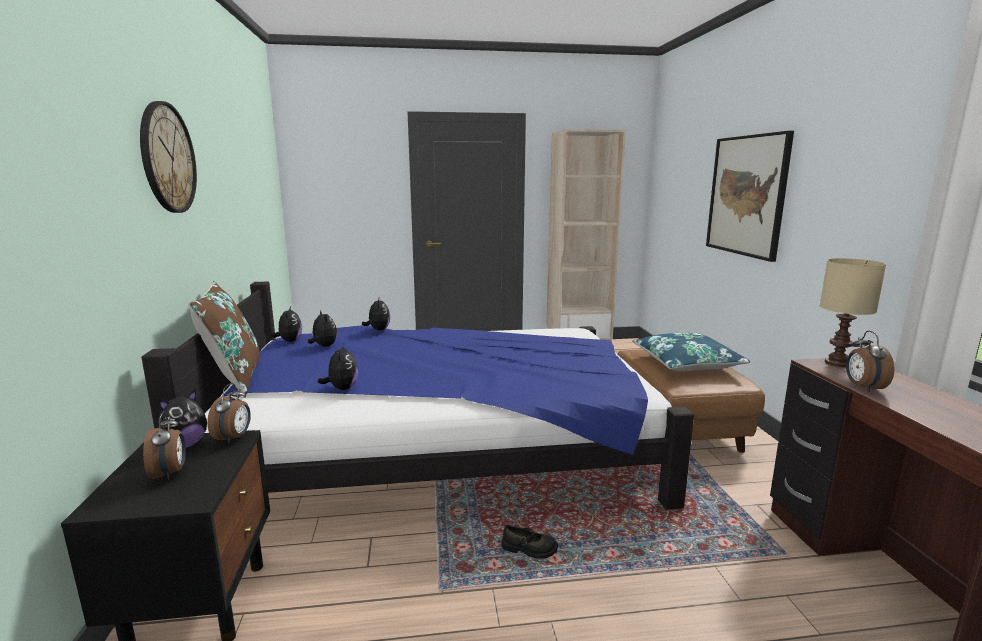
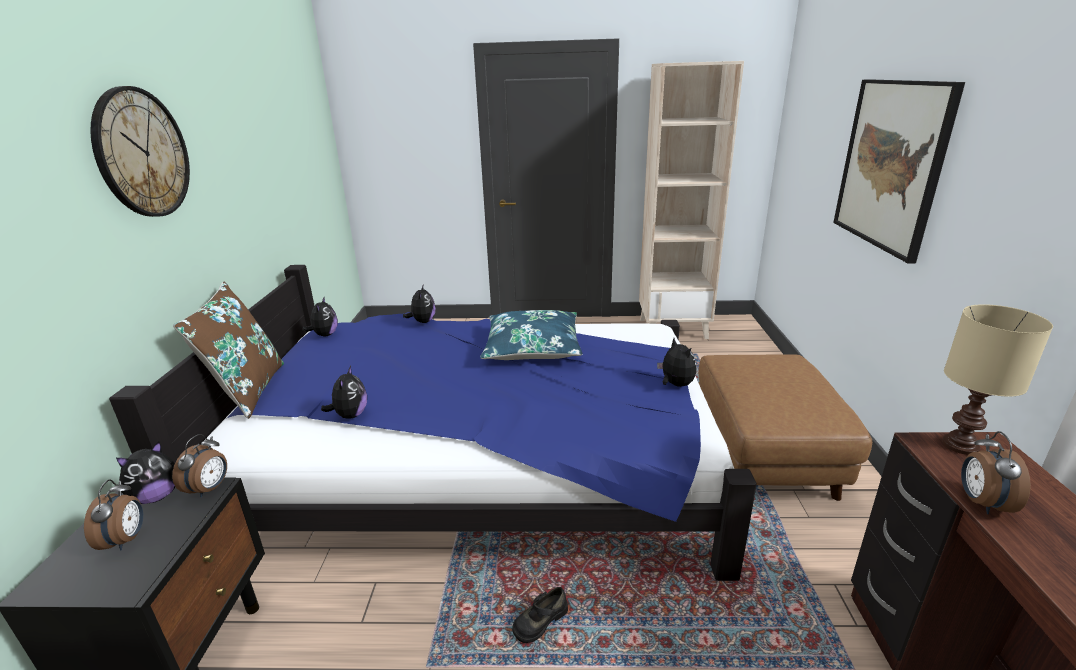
camera: 10 degrees right, 10 degrees up
(324, 346) = (356, 345): plush toy -> plush toy (675, 384)
(529, 549) = (540, 621): black shoe -> black shoe turned 120 degrees clockwise
(686, 363) = (779, 385): blue pillow -> blue pillow (532, 347)

